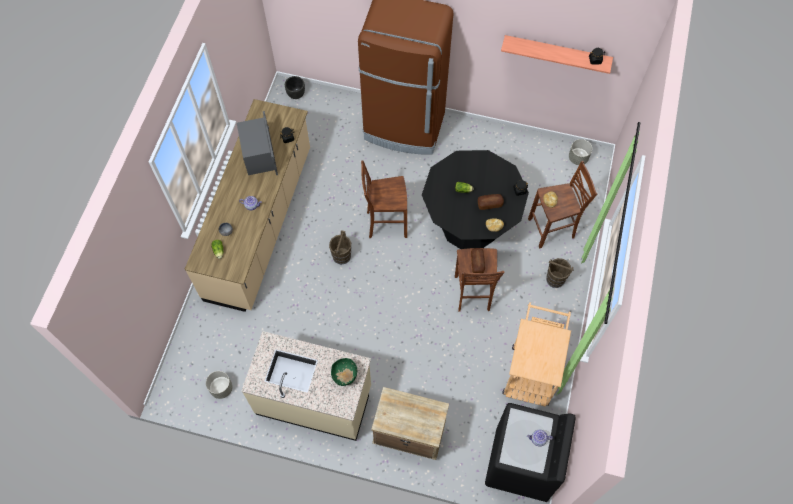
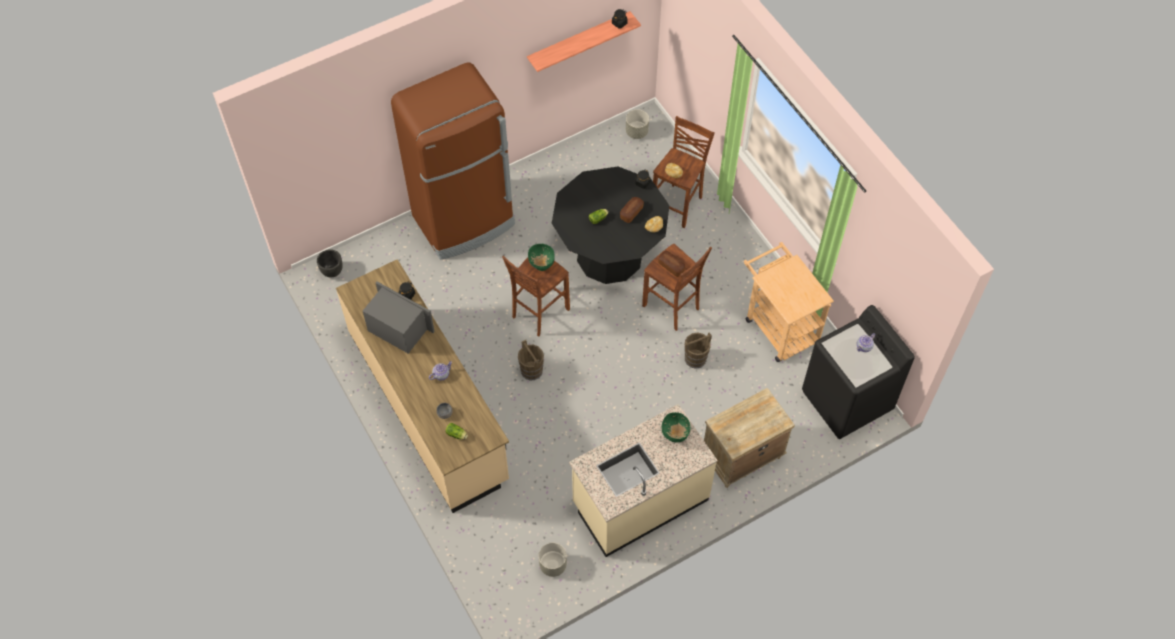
camera: 45 degrees left, 5 degrees down
(395, 190) = (541, 265): none -> green bowl
(555, 279) = (722, 241): brown bucket -> brown bucket (695, 359)

